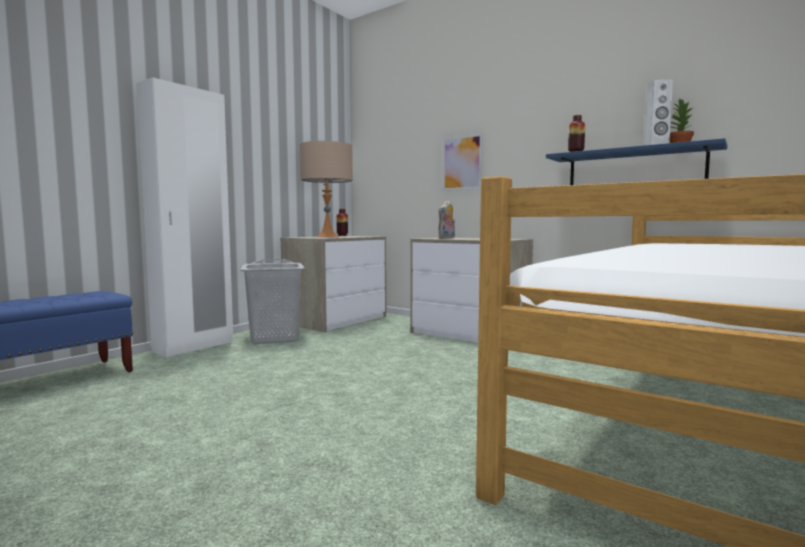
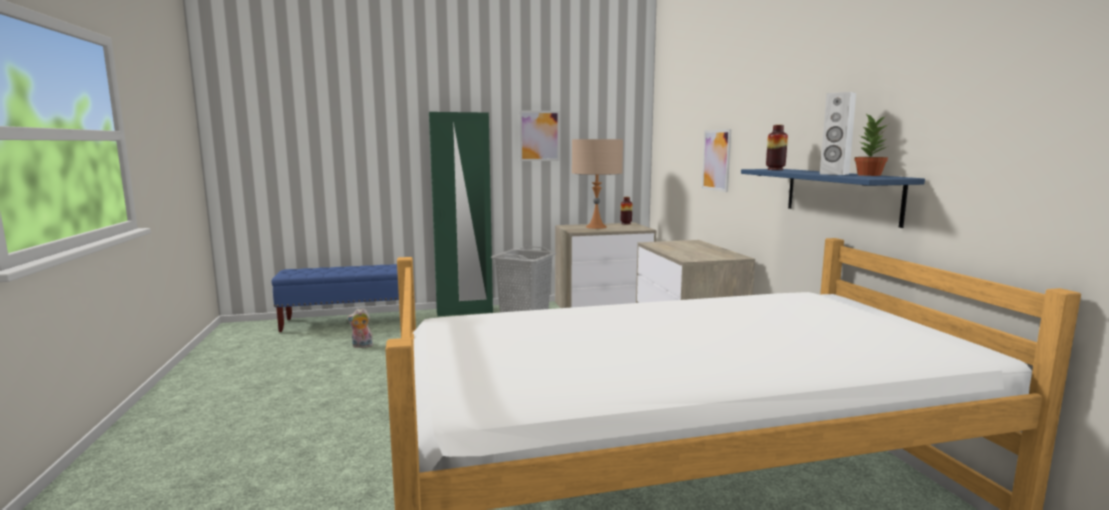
camera: 40 degrees right, 5 degrees up
(194, 347) = (464, 311): white wardrobe -> green wardrobe
(260, 137) = (539, 136): none -> picture
(447, 238) = (670, 246): plush toy -> plush toy (361, 346)

